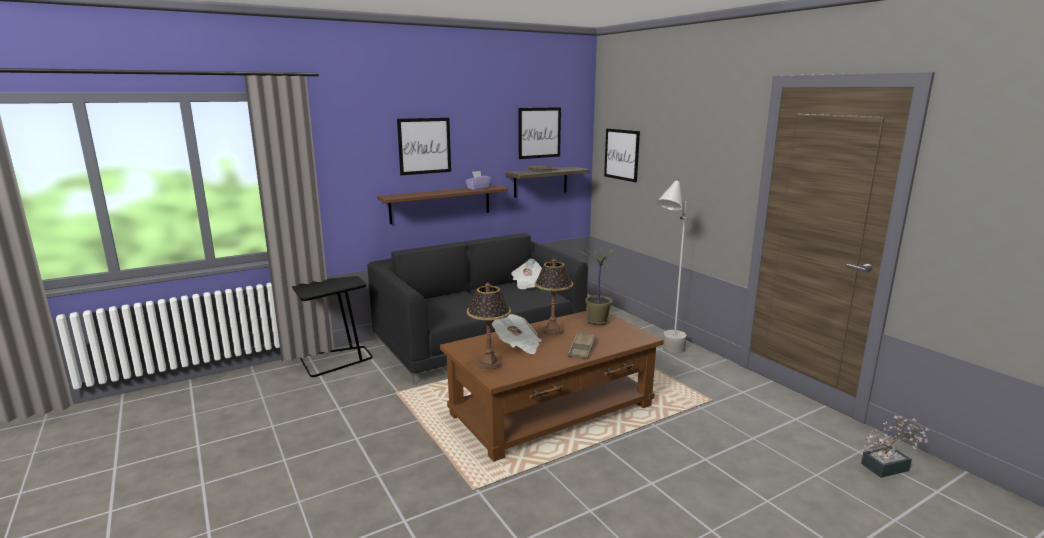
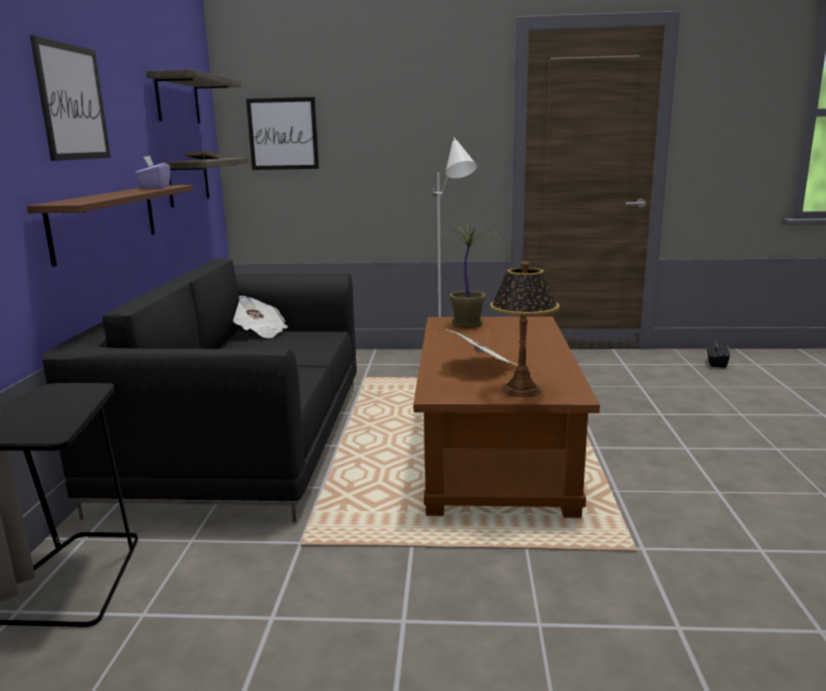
camera: 55 degrees left, 0 degrees up
(539, 133) = (178, 100): picture -> shelf
(553, 330) = (463, 344): table lamp -> none
(582, 349) = (535, 345): brown tray -> none
(889, 466) = (716, 363): potted plant -> black tissue box

